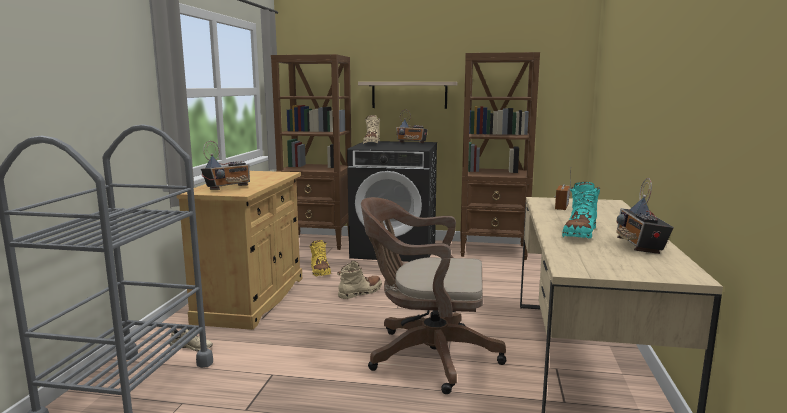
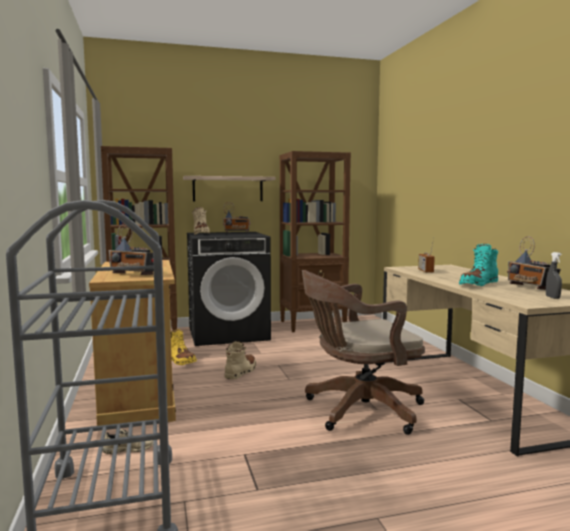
camera: 25 degrees left, 5 degrees down
(228, 188) = (134, 274): radio -> radio turned 90 degrees clockwise
(580, 233) = (478, 284): turquoise boot -> turquoise boot turned 45 degrees clockwise
(630, 265) = (552, 297): none -> grey spray bottle

